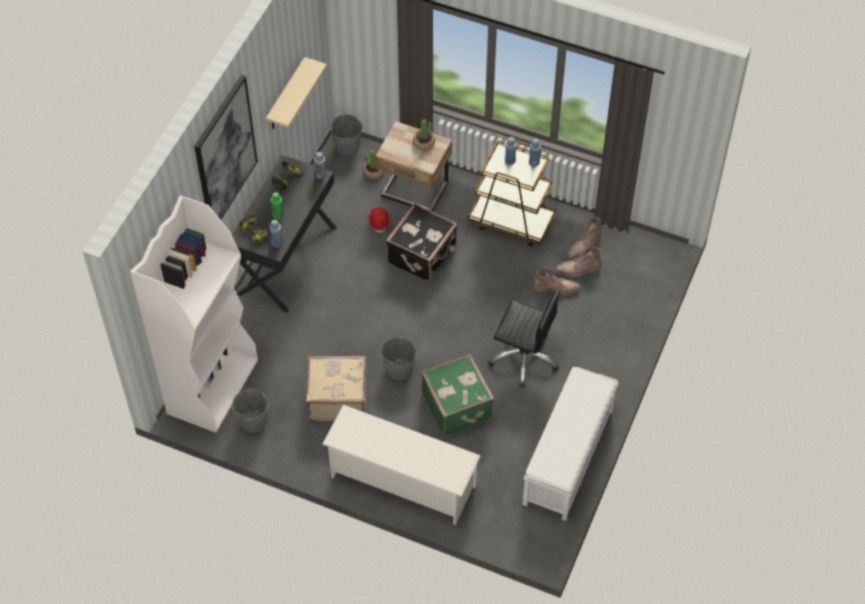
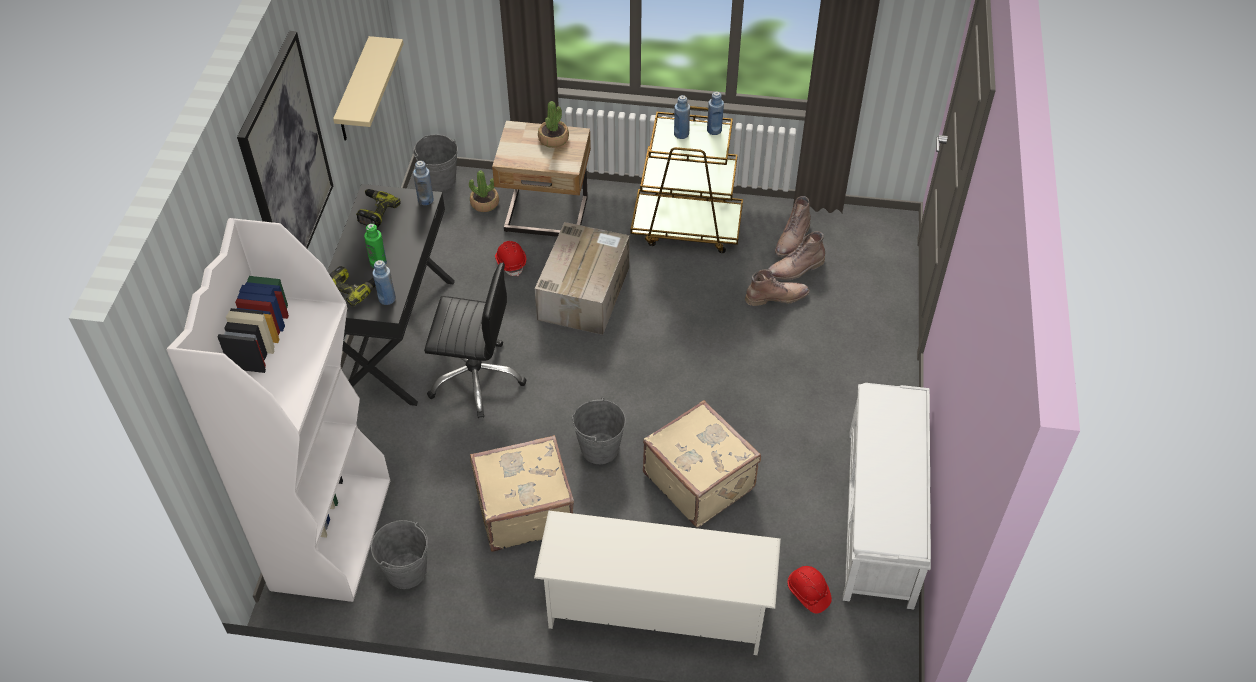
camera: 15 degrees left, 5 degrees down
(423, 255) = (584, 292): black suitcase -> cardboard box
(458, 405) = (700, 479): green suitcase -> beige suitcase
(501, 495) = (808, 593): none -> red hard hat
(524, 357) = (767, 395): black office chair -> black office chair (476, 378)

